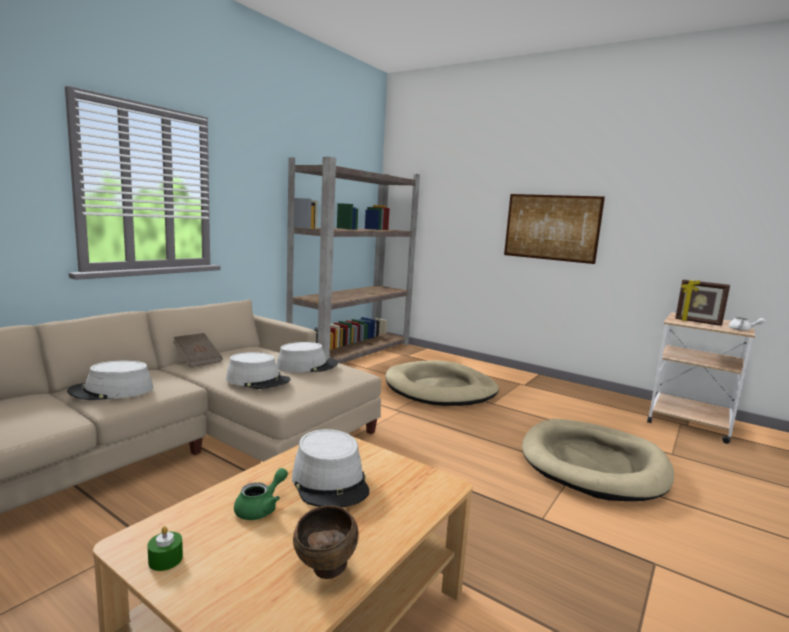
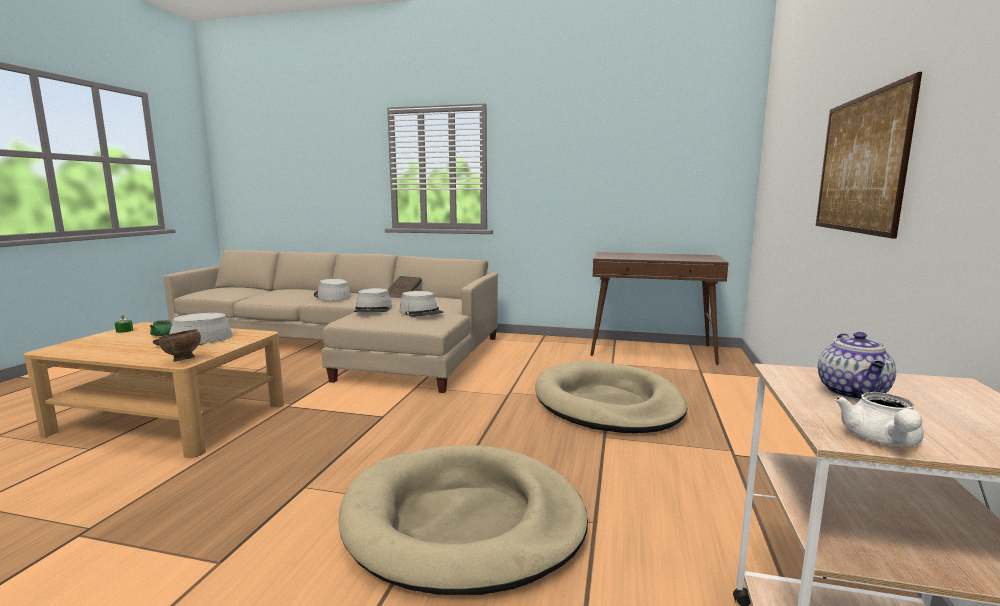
camera: 70 degrees right, 0 degrees up
(326, 571) = (96, 351): brown bowl -> brown bowl (182, 361)
(352, 352) = (652, 350): brown bookcase -> brown console table
(698, 322) = (853, 393): picture frame -> teapot

